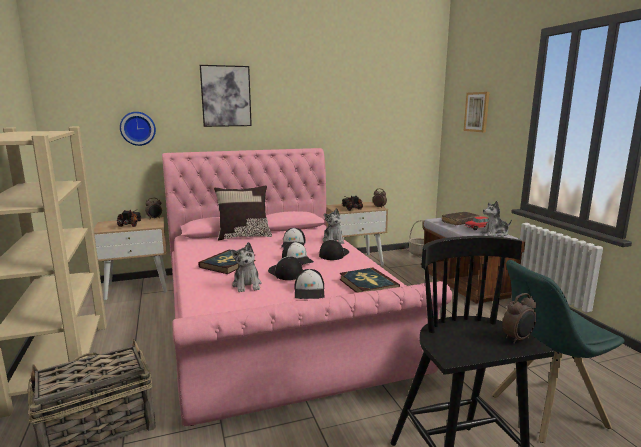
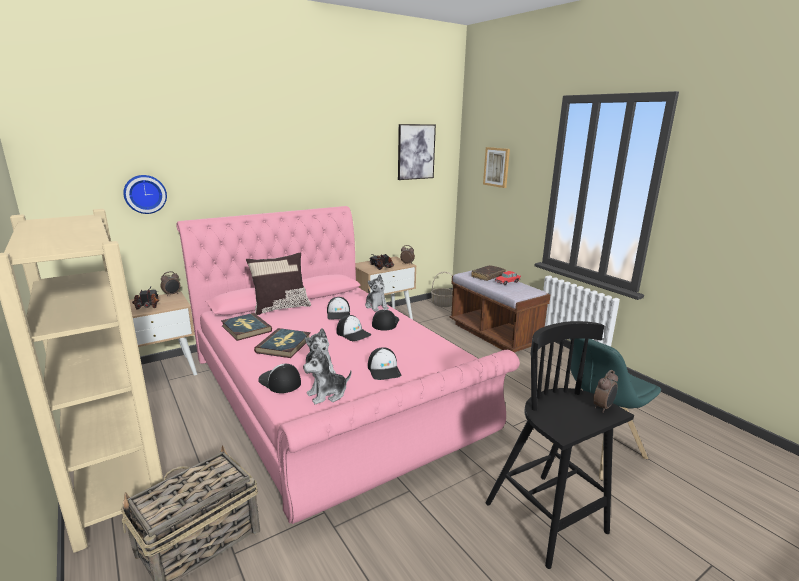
camera: 15 degrees left, 5 degrees up
(226, 96) = (244, 153): picture -> picture (416, 152)
(285, 273) = (349, 350): cap -> cap (279, 382)
(368, 285) = (435, 356): book -> book (246, 329)
(495, 233) = (523, 288): plush toy -> plush toy (327, 394)

